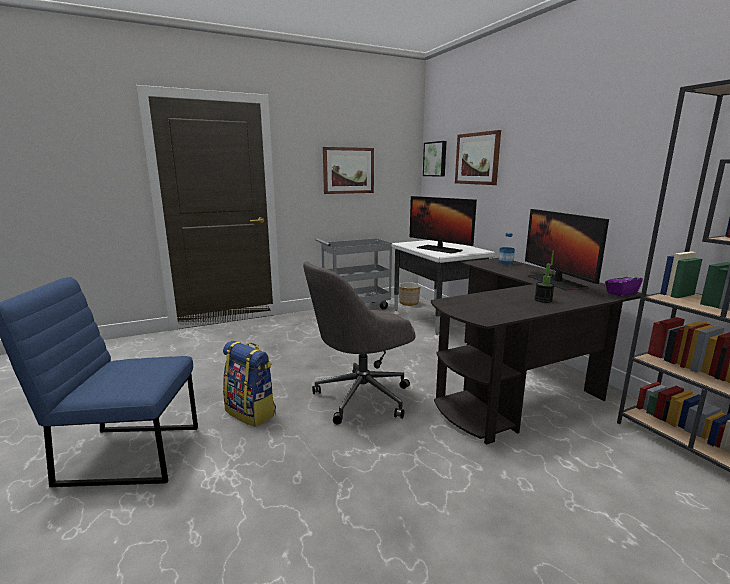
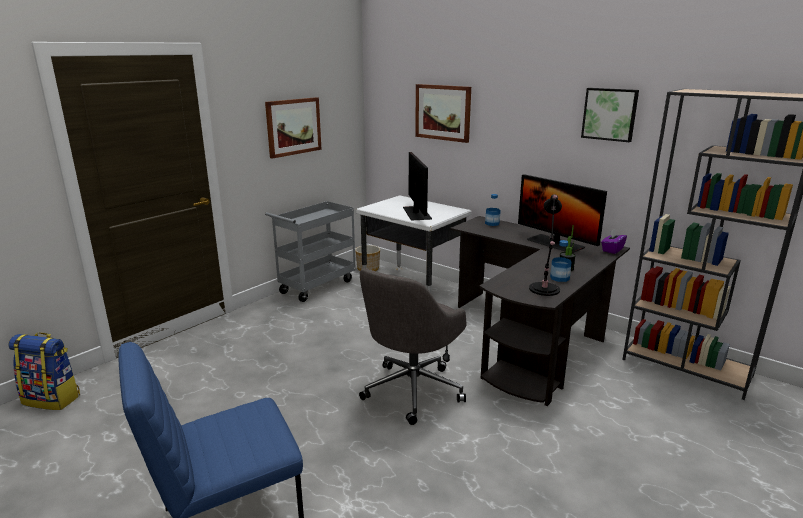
camera: 25 degrees left, 5 degrees up
(251, 412) = (318, 437): backpack -> backpack (52, 399)
(435, 159) = (385, 106): picture -> picture (610, 114)
(439, 249) = (417, 213): monitor -> monitor turned 120 degrees counterclockwise
(494, 312) = (544, 290): none -> black table lamp
(525, 306) = (559, 278): none -> bottle

